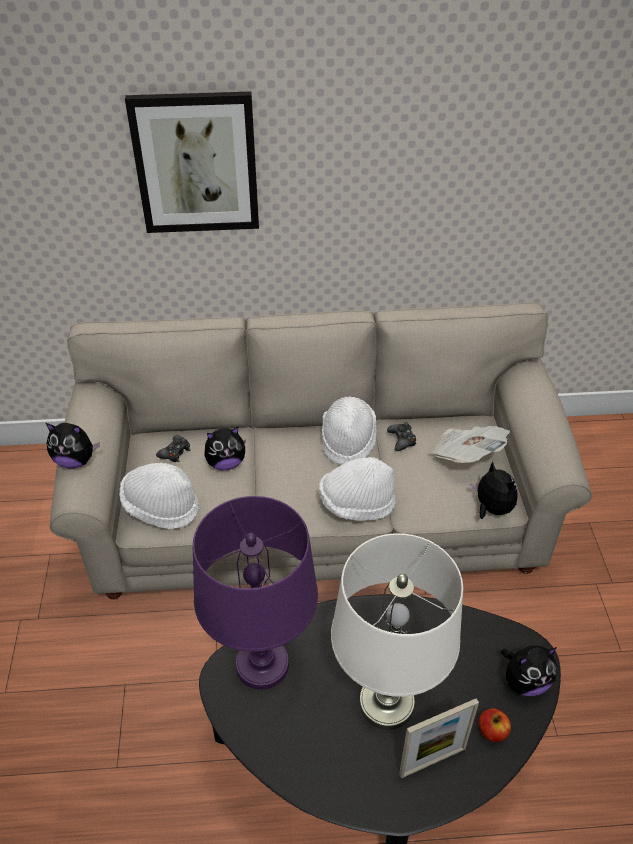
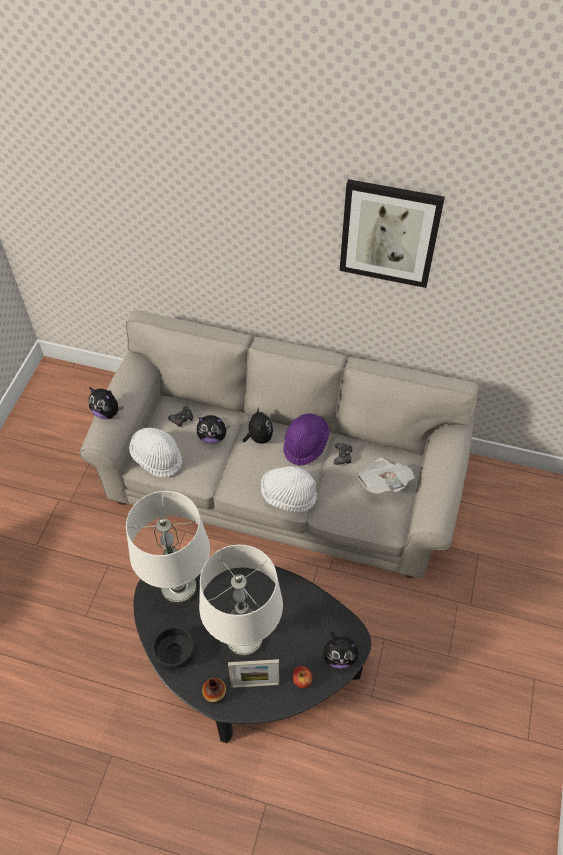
camera: 20 degrees right, 10 degrees up
(196, 163) = (230, 228): picture -> picture (389, 233)
(262, 664) = (179, 587): purple table lamp -> white table lamp
(298, 758) = (176, 653): none -> black bowl
(348, 440) = (305, 444): white hat -> purple hat
(381, 796) = (215, 693): none -> vase
(491, 509) = (380, 529): plush toy -> plush toy (259, 437)

